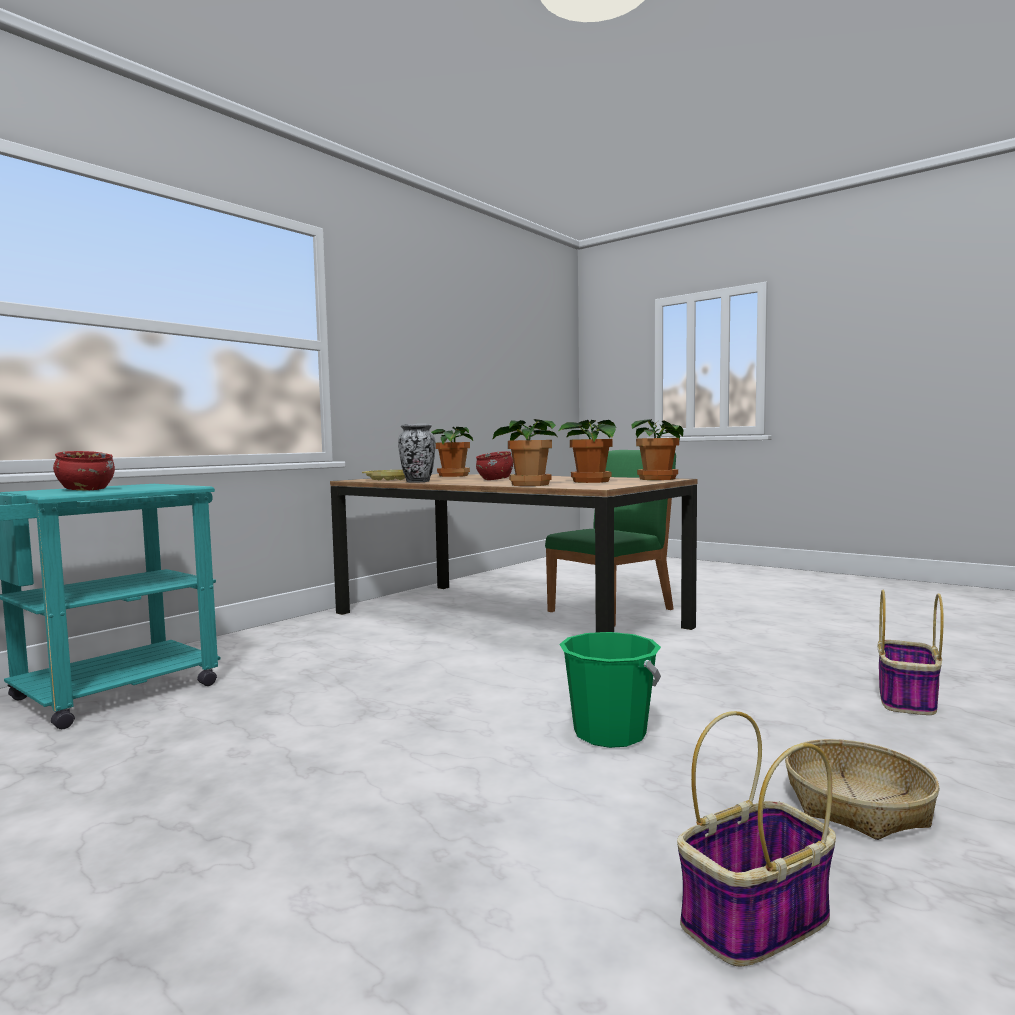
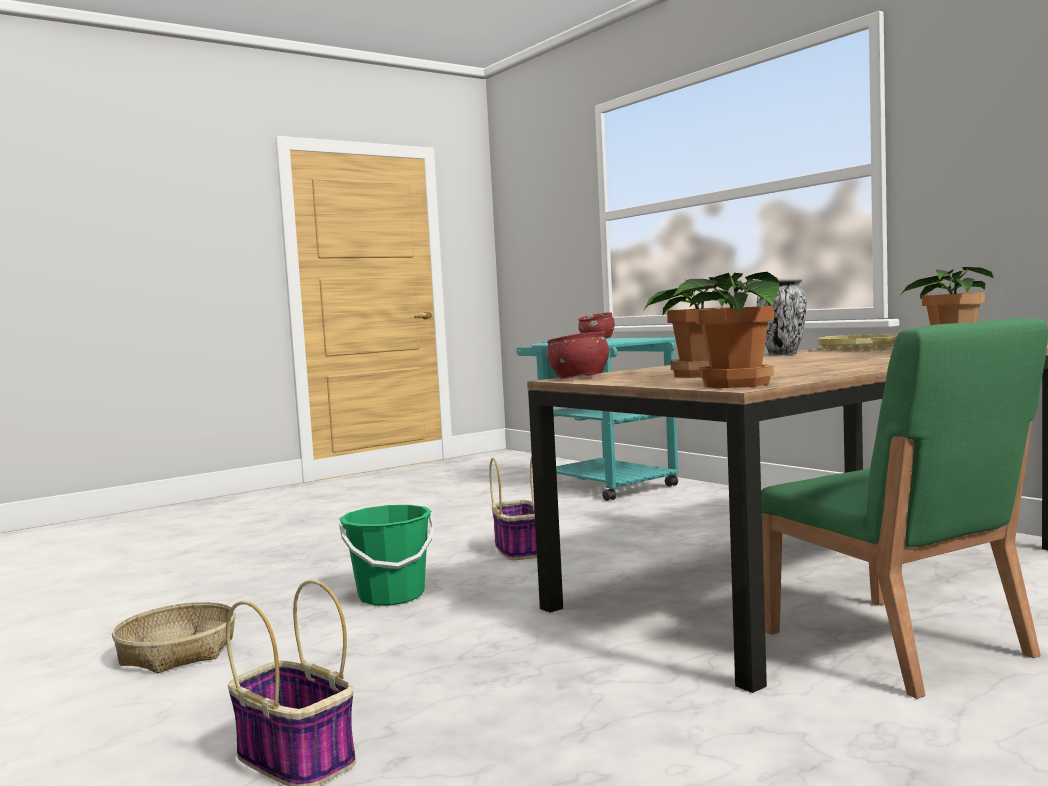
camera: 105 degrees right, 0 degrees up
(495, 479) = (813, 360): red bowl -> red bowl (579, 378)
(529, 485) = (657, 369): potted plant -> none
(754, 921) = (150, 601): basket -> basket (519, 550)

